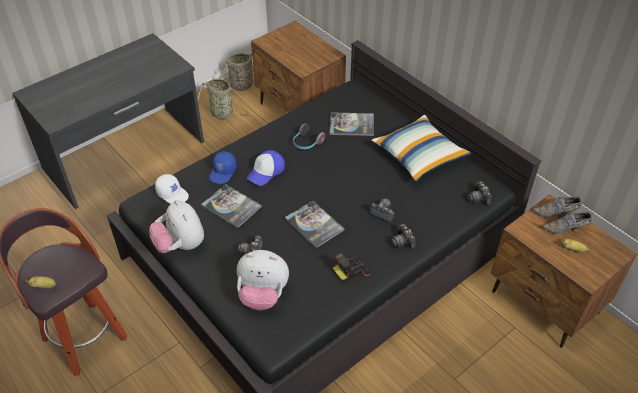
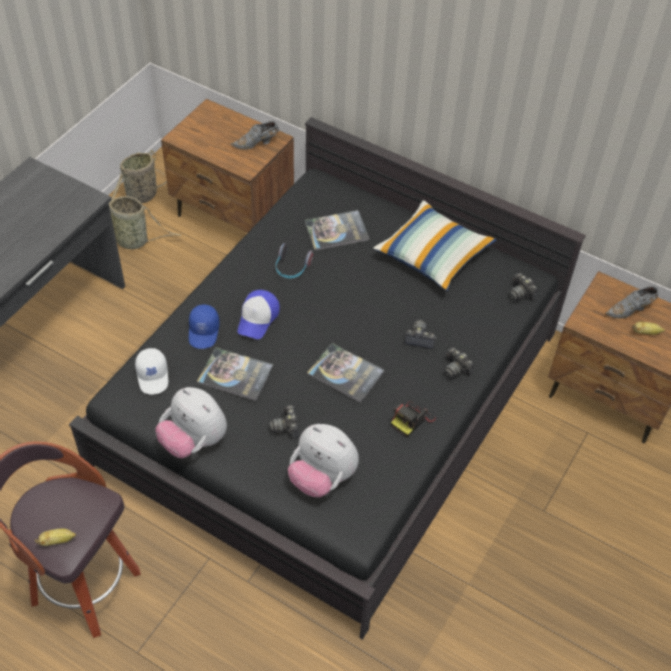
camera: 20 degrees left, 5 degrees up
(173, 194) = (153, 376): white cap -> white cap turned 60 degrees clockwise
(263, 295) = (322, 477): plush toy -> plush toy turned 45 degrees clockwise
(556, 213) = (613, 293): grey shoe -> grey shoe (257, 144)

